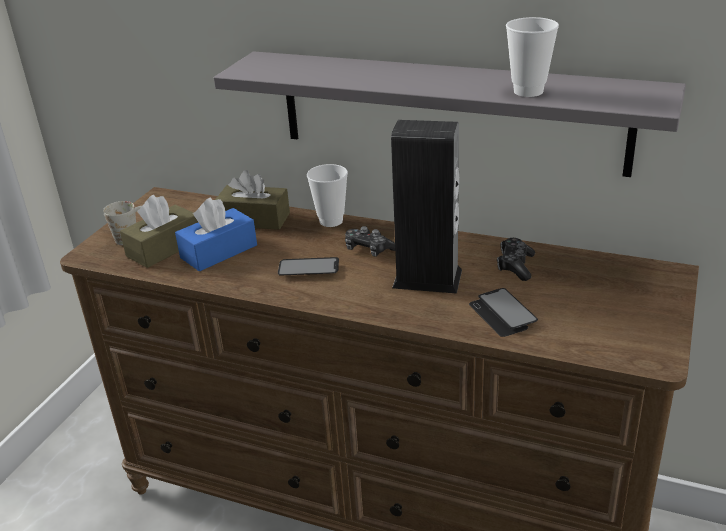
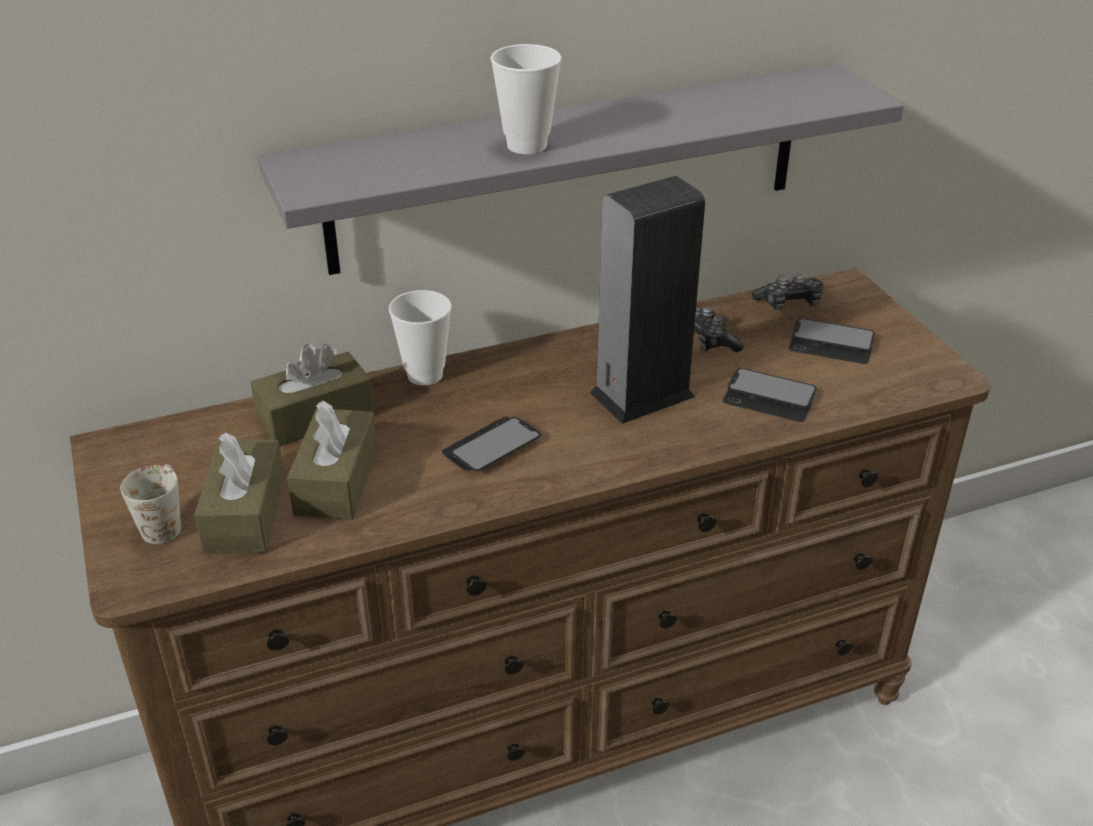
camera: 45 degrees left, 5 degrees up
(219, 251) = (336, 481): blue tissue box -> brown tissue box
(368, 249) = (526, 390): game controller -> game controller (789, 303)
(528, 91) = (721, 115): cup -> cup (526, 145)
(598, 302) = (831, 343): none -> phone

